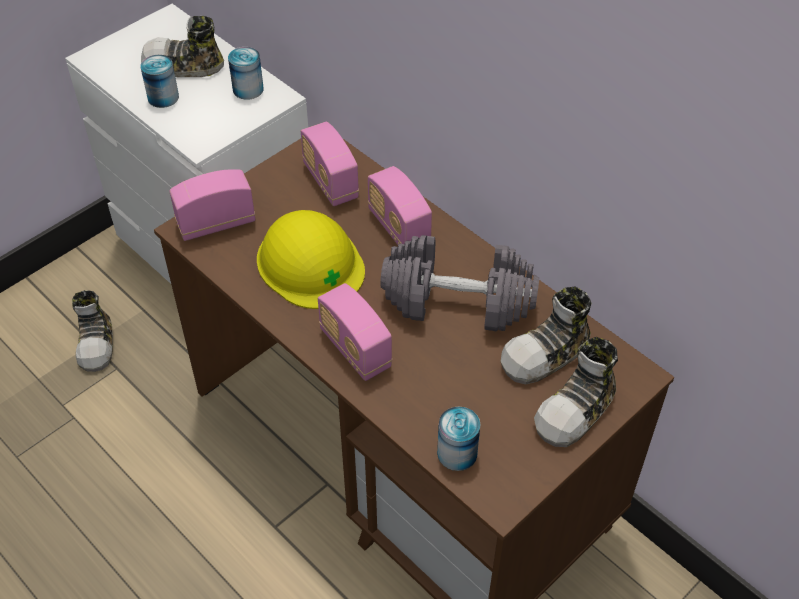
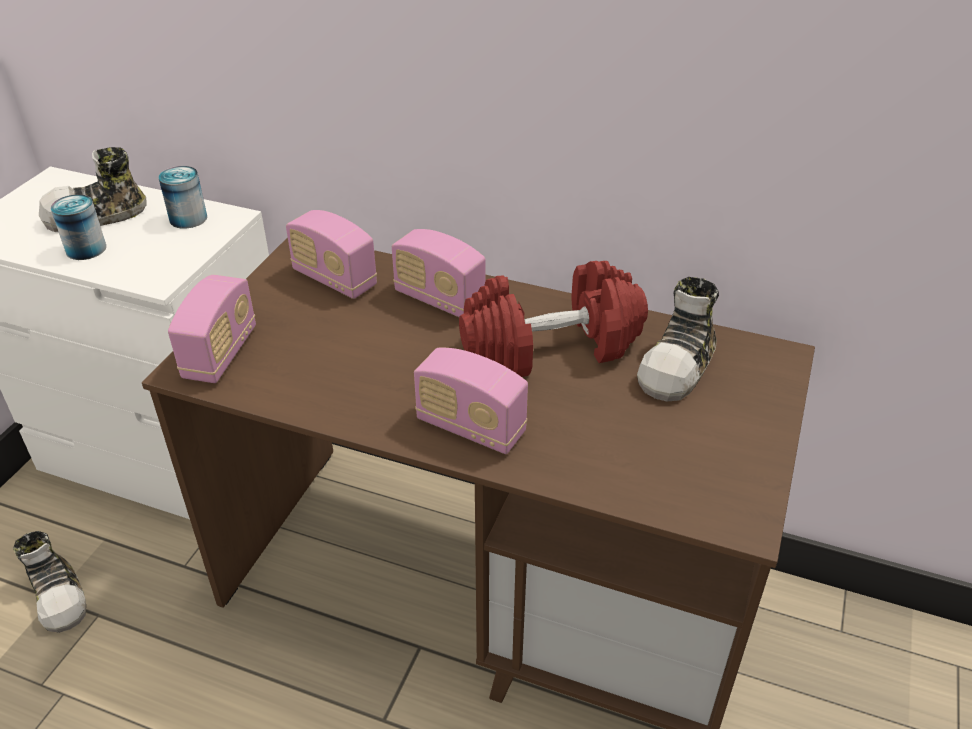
camera: 25 degrees left, 10 degrees down
(216, 223) = (221, 354): radio -> radio turned 150 degrees clockwise
(310, 263) = (361, 360): yellow hard hat -> none
(457, 453) = (661, 493): can -> none
(458, 301) = (552, 346): grey dumbbell -> red dumbbell
(577, 410) = (750, 406): shoe -> none

